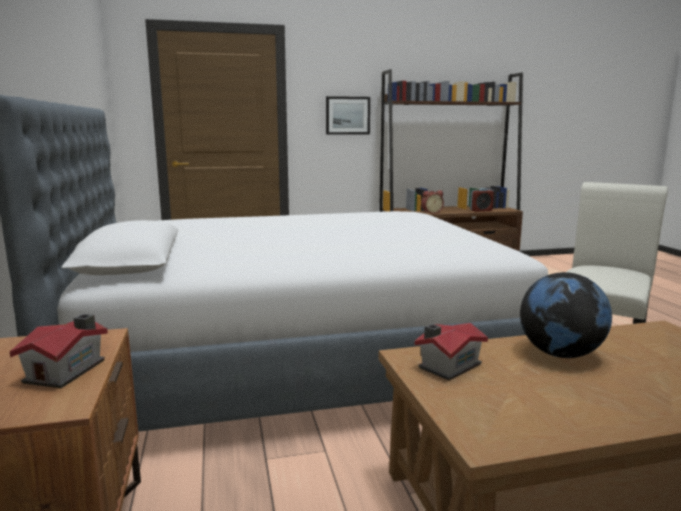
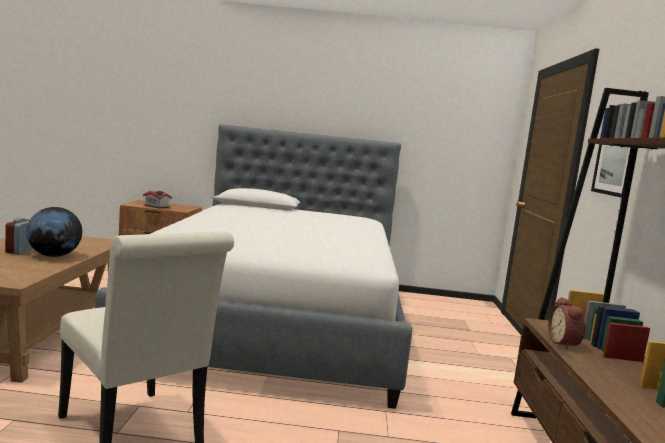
camera: 105 degrees right, 5 degrees down
(447, 366) = (90, 242): toy house -> none
(481, 210) = (618, 393): alarm clock -> alarm clock (21, 251)

